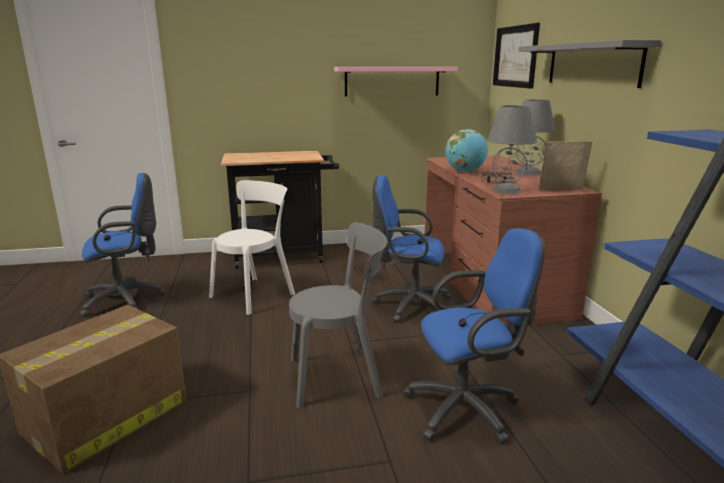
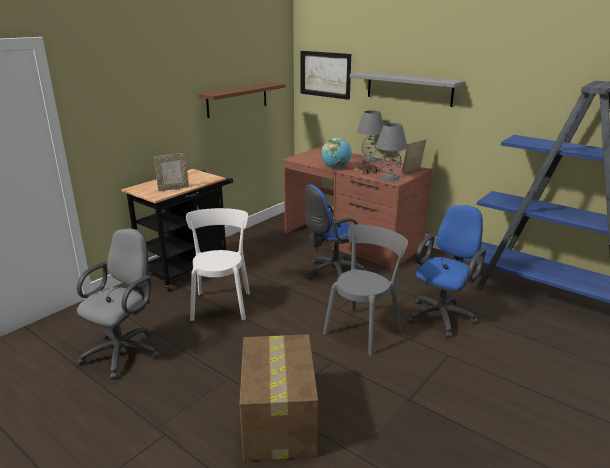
camera: 40 degrees left, 5 degrees up
(127, 300) = (125, 351): blue office chair -> grey office chair
(259, 159) = (173, 188): none -> picture frame
(392, 81) = (237, 99): pink shelf -> brown shelf

